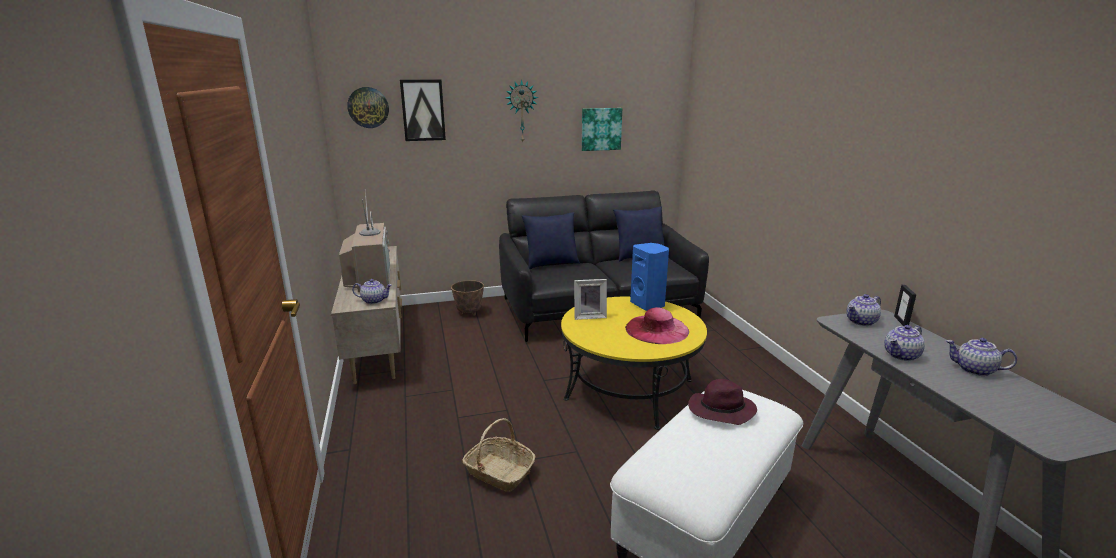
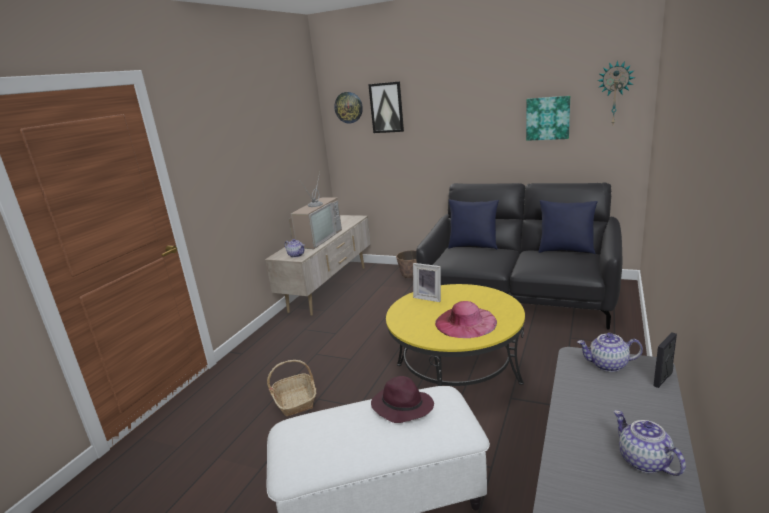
camera: 40 degrees right, 0 degrees up
(521, 111) = (467, 104): wall clock -> wall clock (615, 93)
(648, 305) = (494, 298): blue speaker -> none
(901, 356) = (580, 413): teapot -> none

